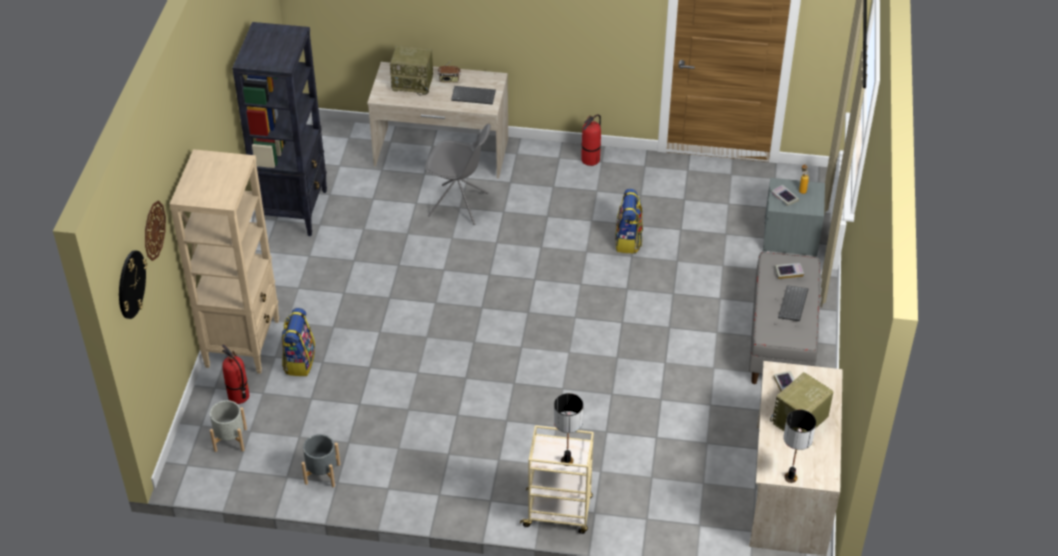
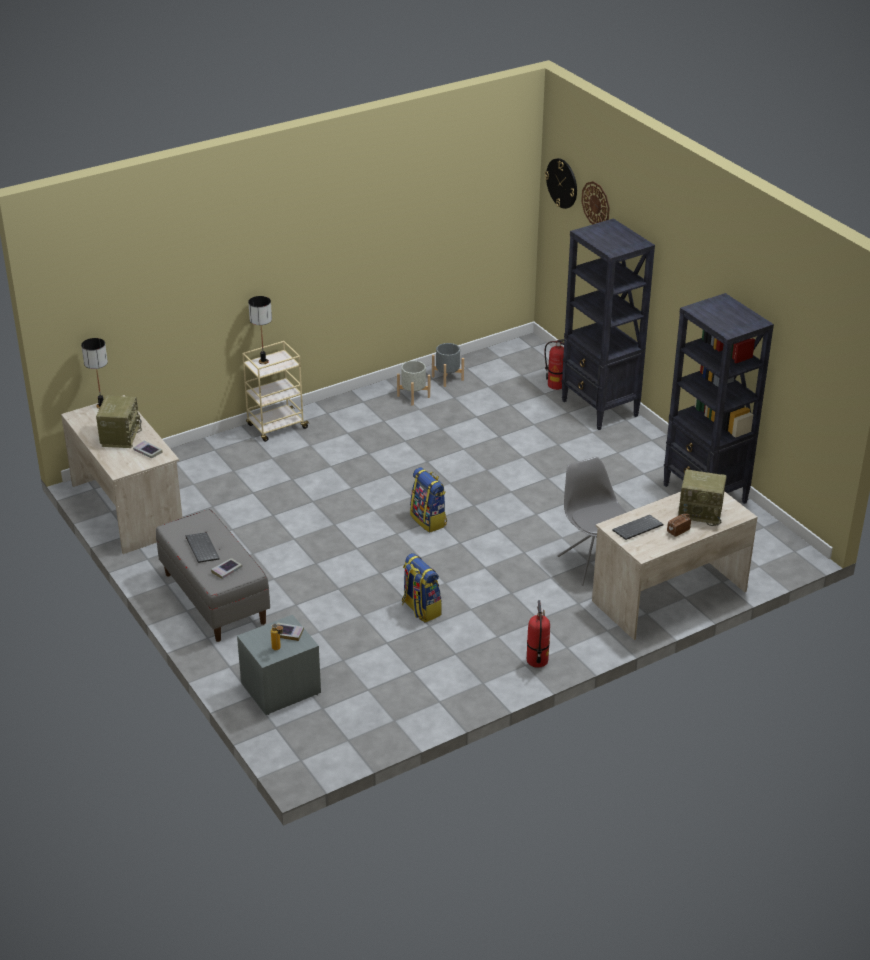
camera: 140 degrees right, 10 degrees down
(230, 440) = (526, 366): grey planter -> grey planter (413, 396)
(243, 343) = (600, 409): beige bookcase -> black bookcase
(299, 361) = (549, 417): backpack -> backpack (429, 520)
(413, 83) = (701, 513): radio -> radio turned 135 degrees counterclockwise
(459, 205) = (591, 563): grey chair -> grey chair turned 90 degrees clockwise

